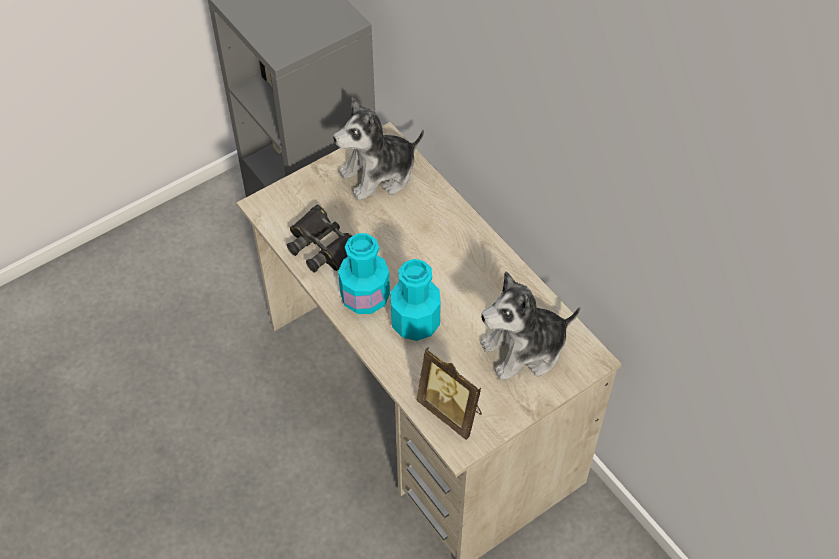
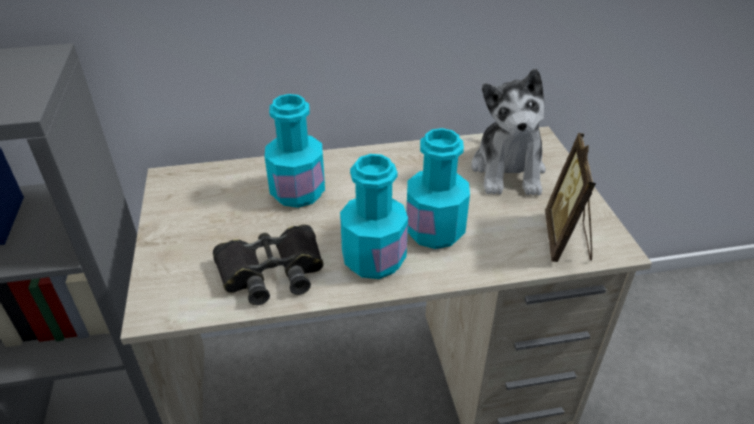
camera: 65 degrees left, 15 degrees down
(379, 174) = (210, 196): plush toy -> none
(413, 222) = (298, 192): none -> turquoise bottle
(452, 411) = (567, 240): picture frame -> picture frame turned 120 degrees clockwise

